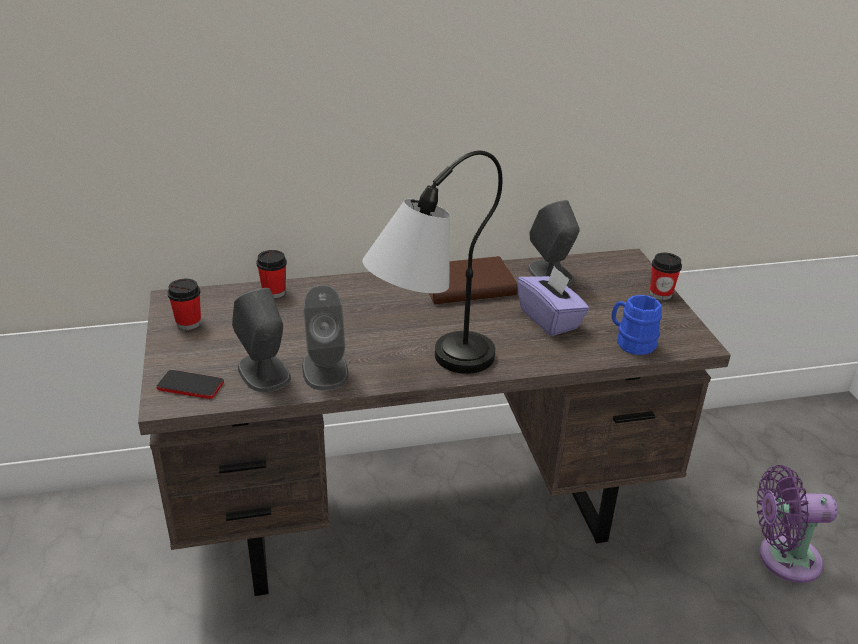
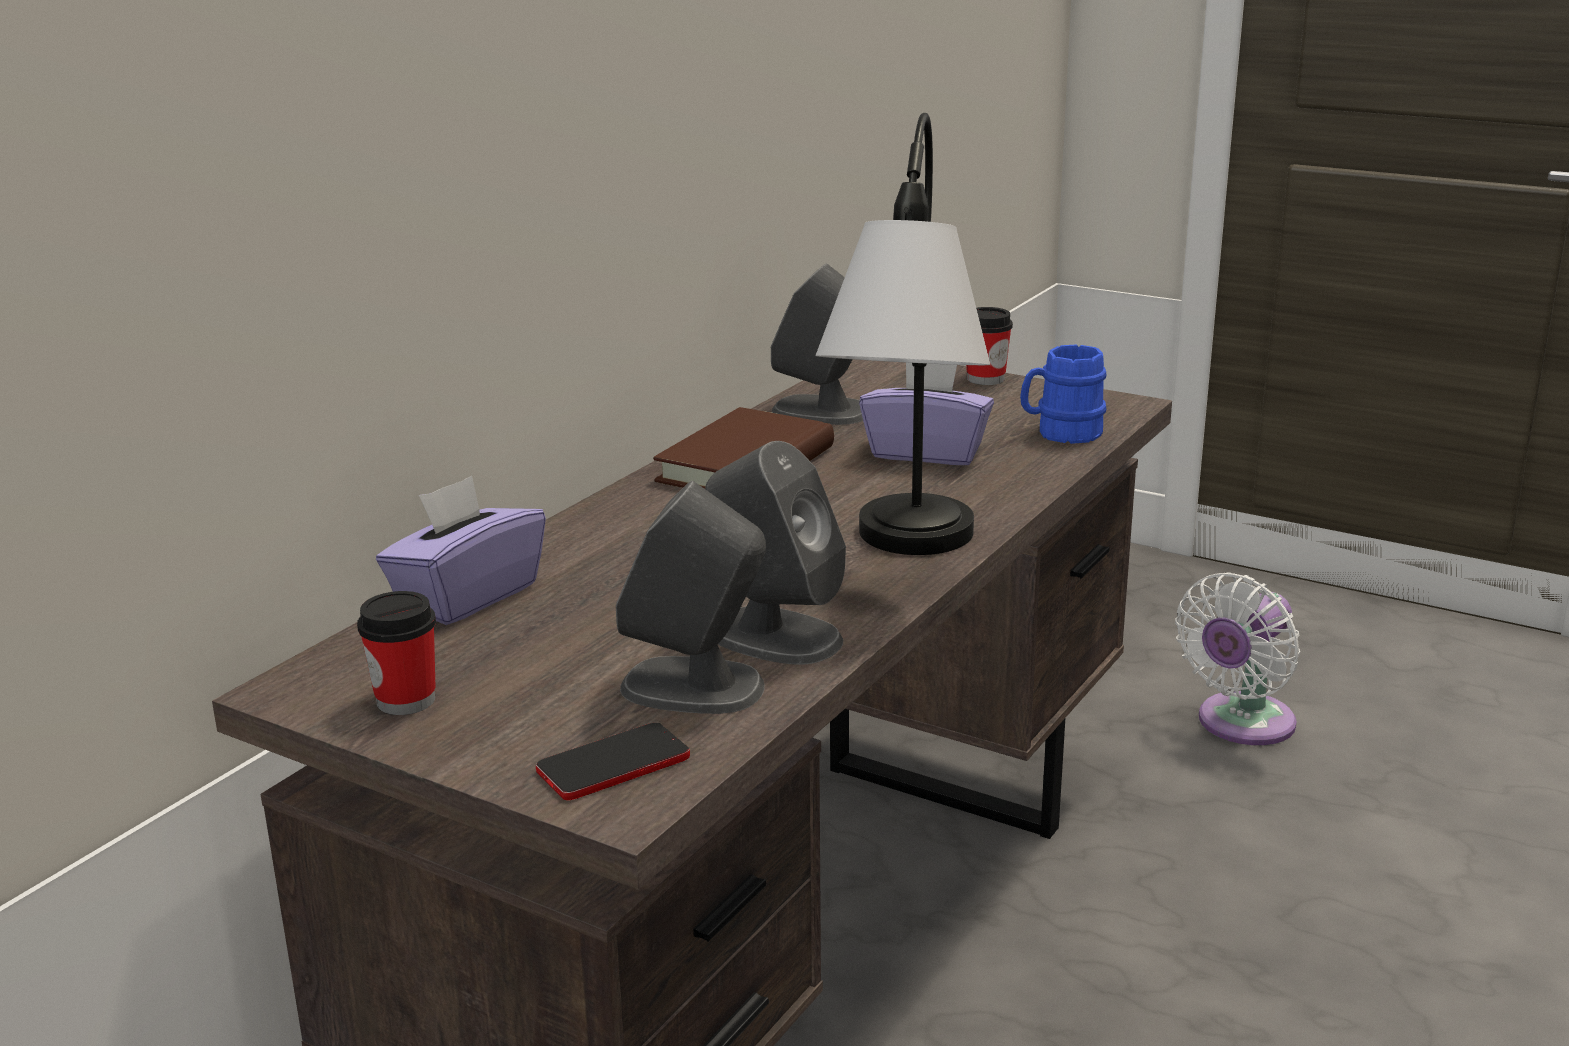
camera: 45 degrees left, 10 degrees down
(274, 292) = (466, 596): cup -> purple tissue box
(782, 558) = (1240, 725): purple fan -> white fan

